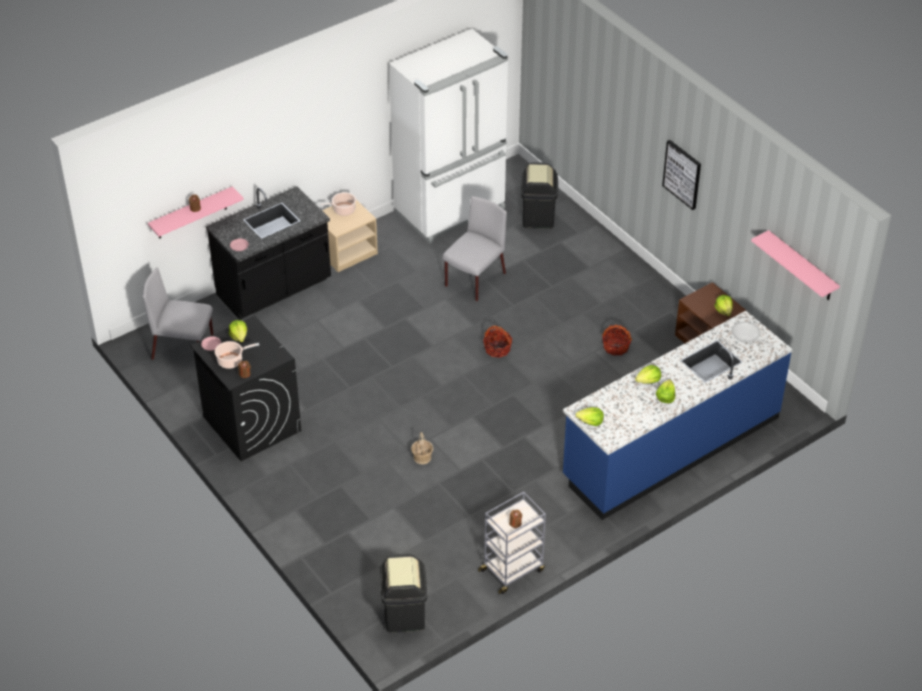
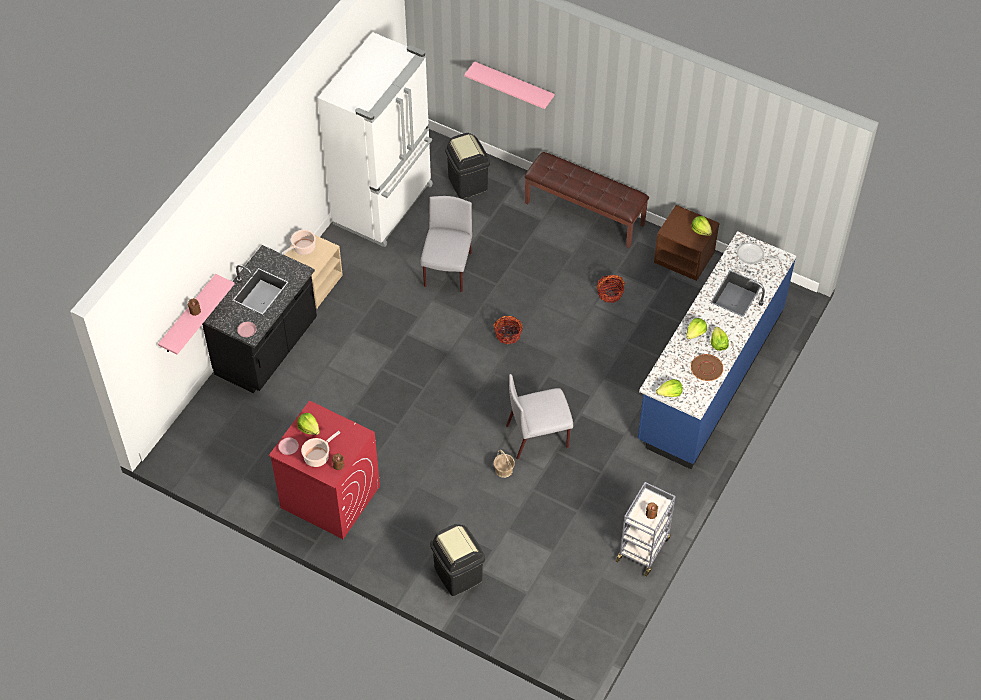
camera: 25 degrees left, 10 degrees up
(184, 349) = (219, 444): grey chair -> grey chair (538, 436)
(251, 423) = (329, 496): black washing machine -> red washing machine
(404, 615) = (576, 630): black trash can -> black trash can (457, 574)
(634, 274) = (585, 213): none -> brown bench
(640, 413) = (706, 368): none -> brown plate
(682, 174) = (629, 118): picture -> none
(801, 267) = (783, 179): pink shelf -> pink shelf (514, 85)

